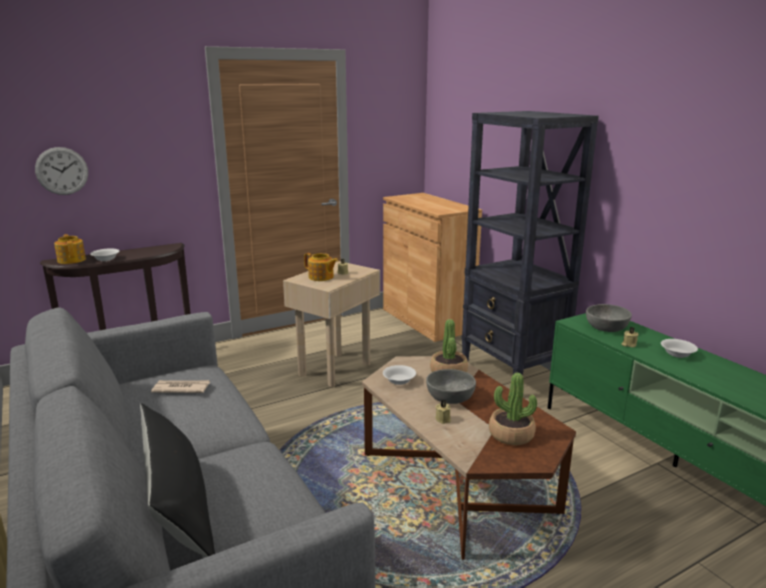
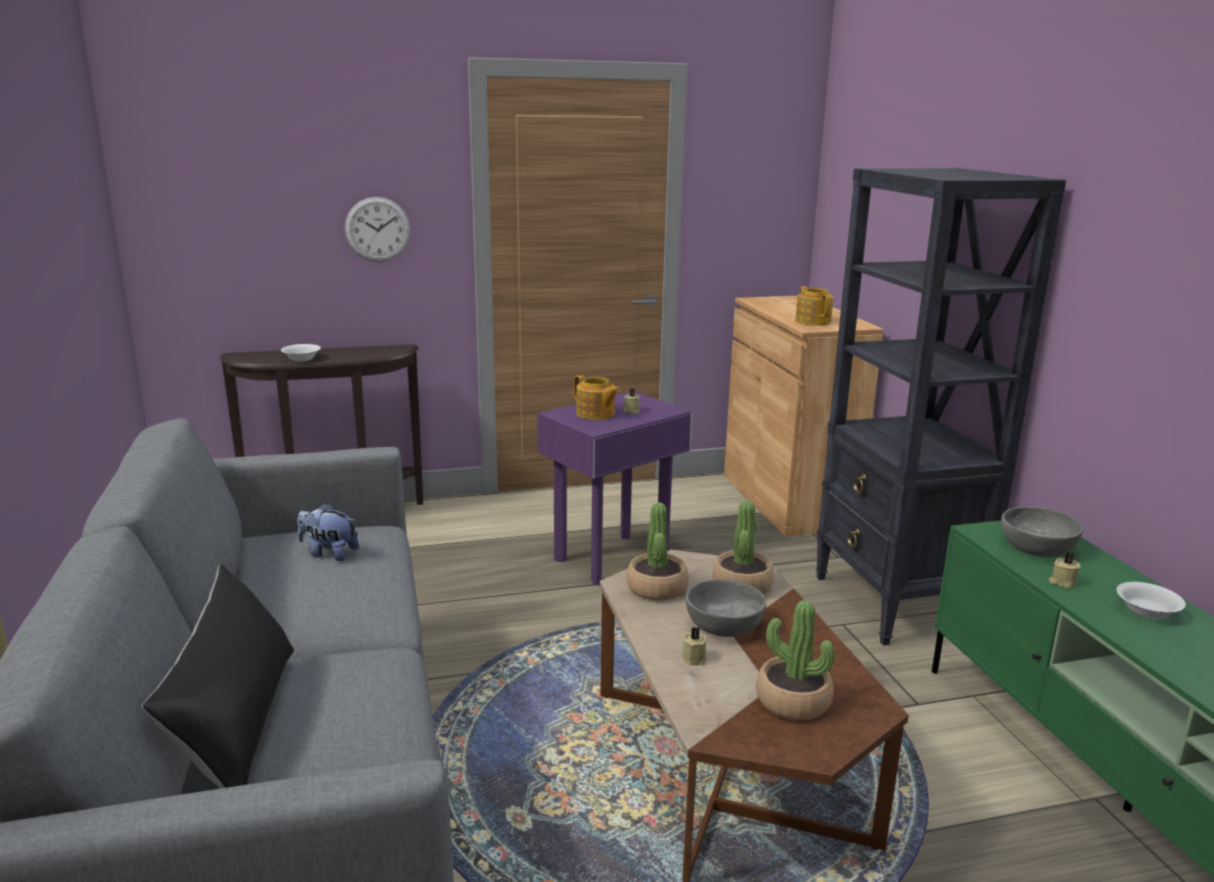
camera: 15 degrees right, 0 degrees up
(62, 171) = (257, 231): wall clock -> wall clock (378, 229)
(72, 260) = (259, 356): teapot -> teapot (813, 321)
(181, 388) = (329, 553): newspaper -> plush toy
(335, 369) = (612, 558): beige side table -> purple side table
(399, 381) = (657, 588): white bowl -> potted plant

